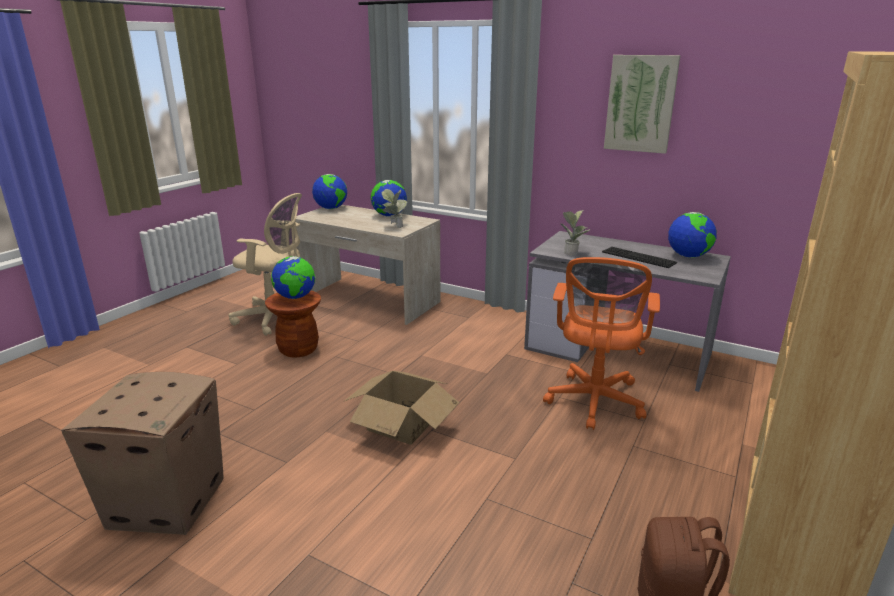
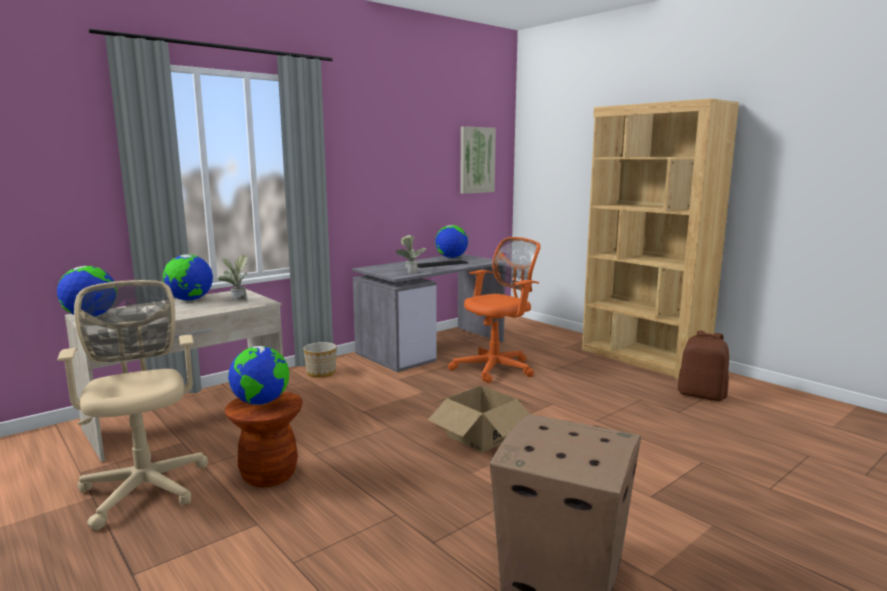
camera: 70 degrees left, 10 degrees down
(276, 319) = (145, 486): beige office chair -> beige office chair turned 60 degrees counterclockwise
(489, 317) = (321, 373): none -> planter
(594, 403) = (497, 368): orange office chair -> orange office chair turned 75 degrees counterclockwise
(640, 104) = (393, 151): picture -> picture (476, 160)

